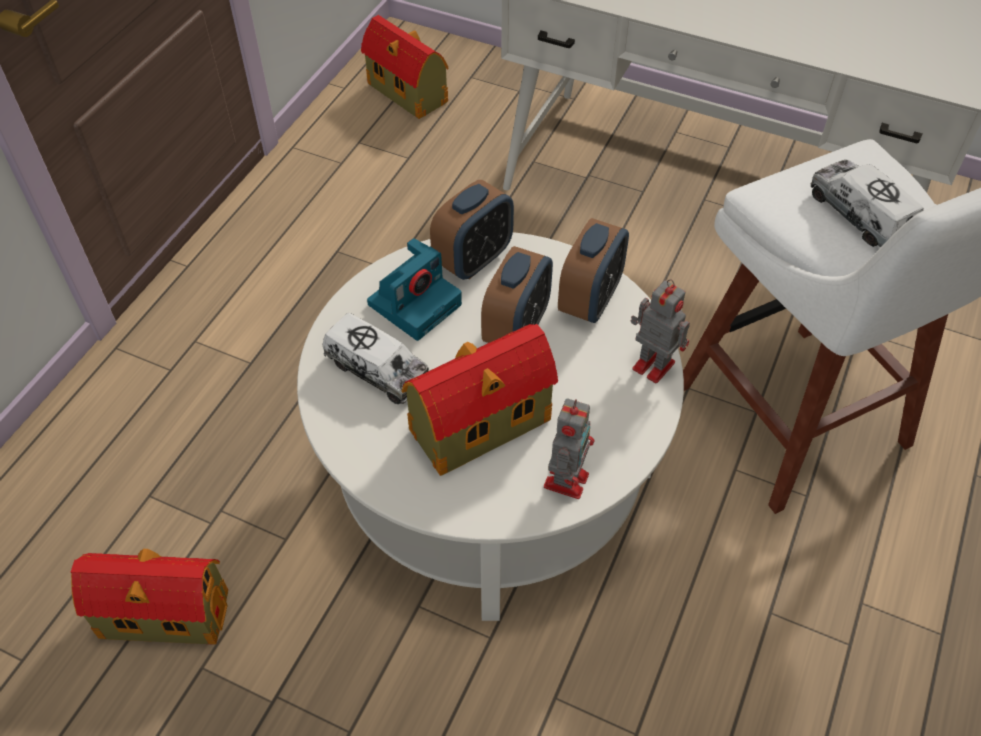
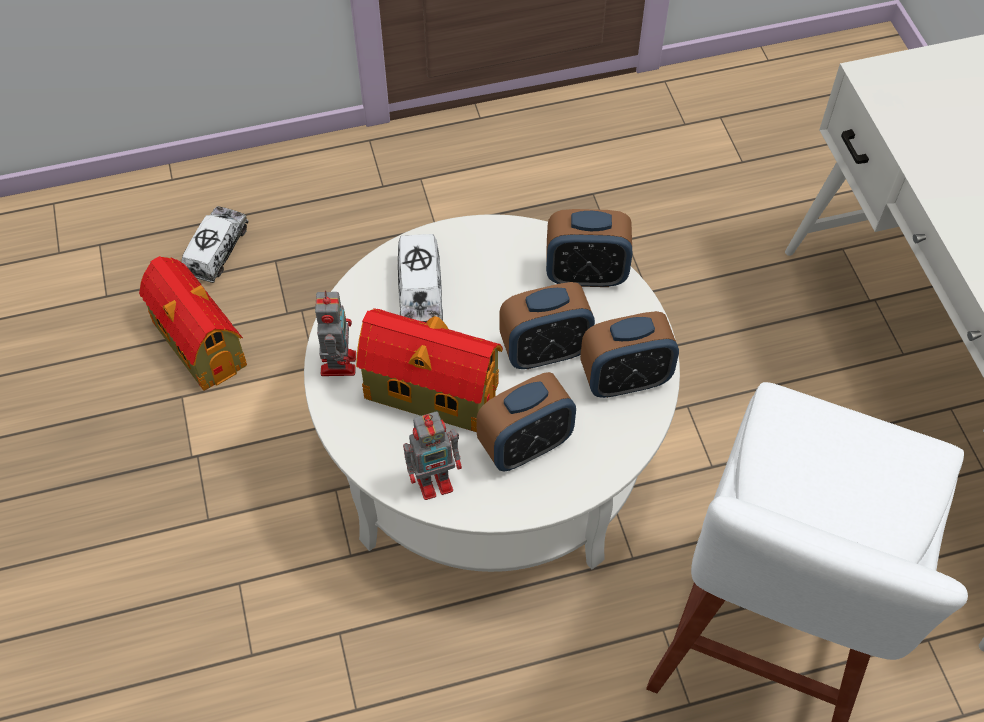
camera: 50 degrees right, 5 degrees up
(408, 94) = (814, 105): toy house -> none
(415, 303) = (505, 270): camera -> none
(590, 398) = (525, 445): none -> alarm clock
(651, 364) = (600, 465): toy robot -> toy robot (338, 361)
(860, 215) = (834, 492): toy truck -> toy truck (217, 251)

